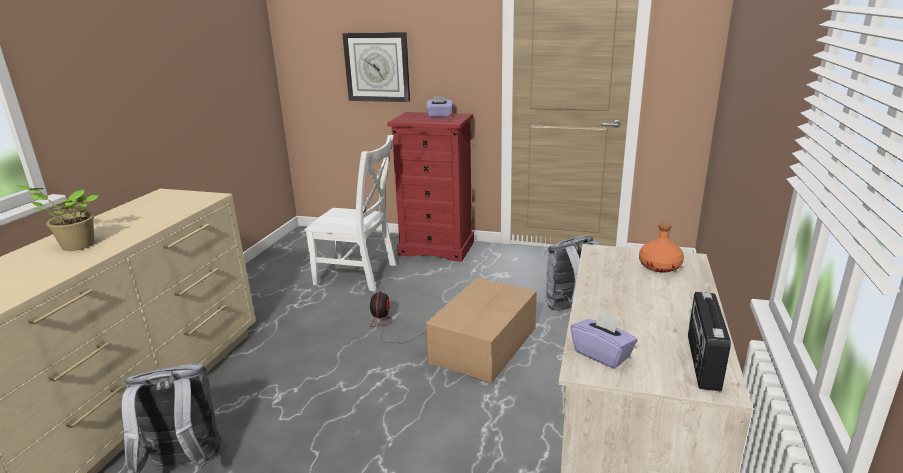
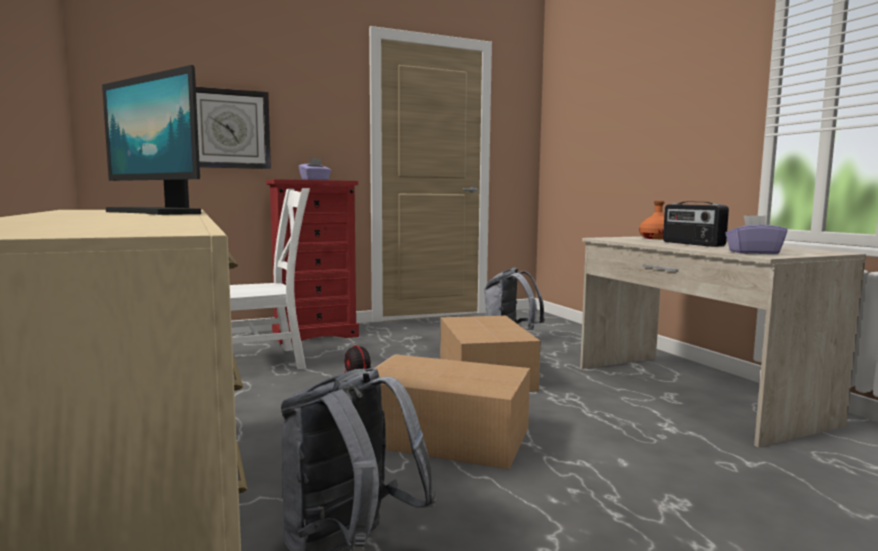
camera: 40 degrees left, 15 degrees down
(75, 246) = (105, 216): potted plant -> none
(144, 223) = (156, 212): none -> monitor
(352, 402) = (447, 436): none -> cardboard box
(701, 362) = (798, 249): radio -> radio (692, 244)

